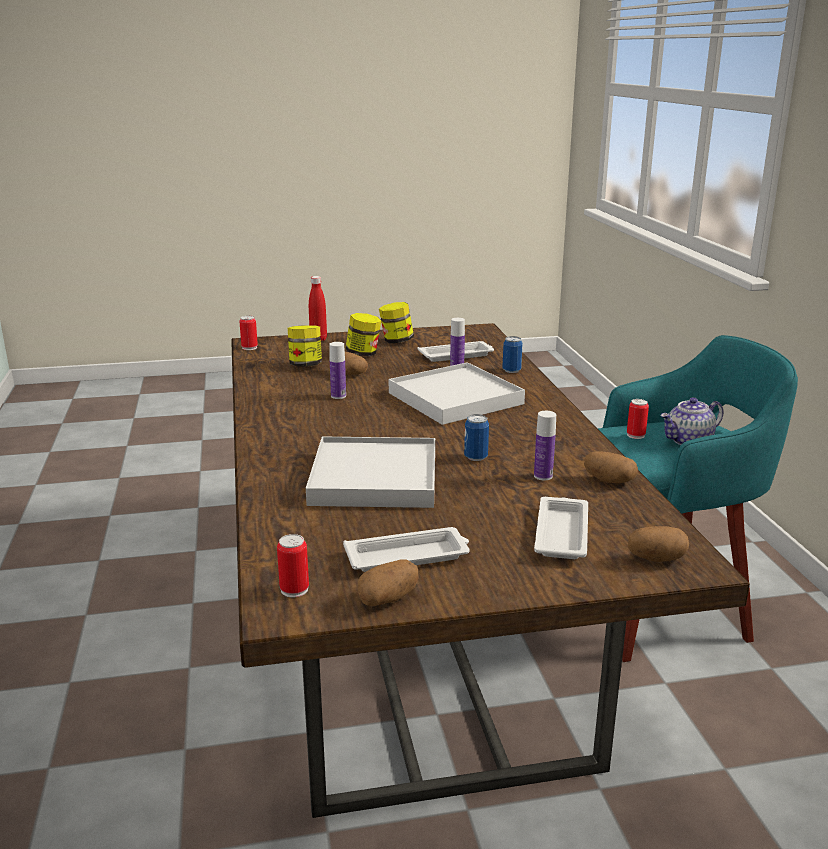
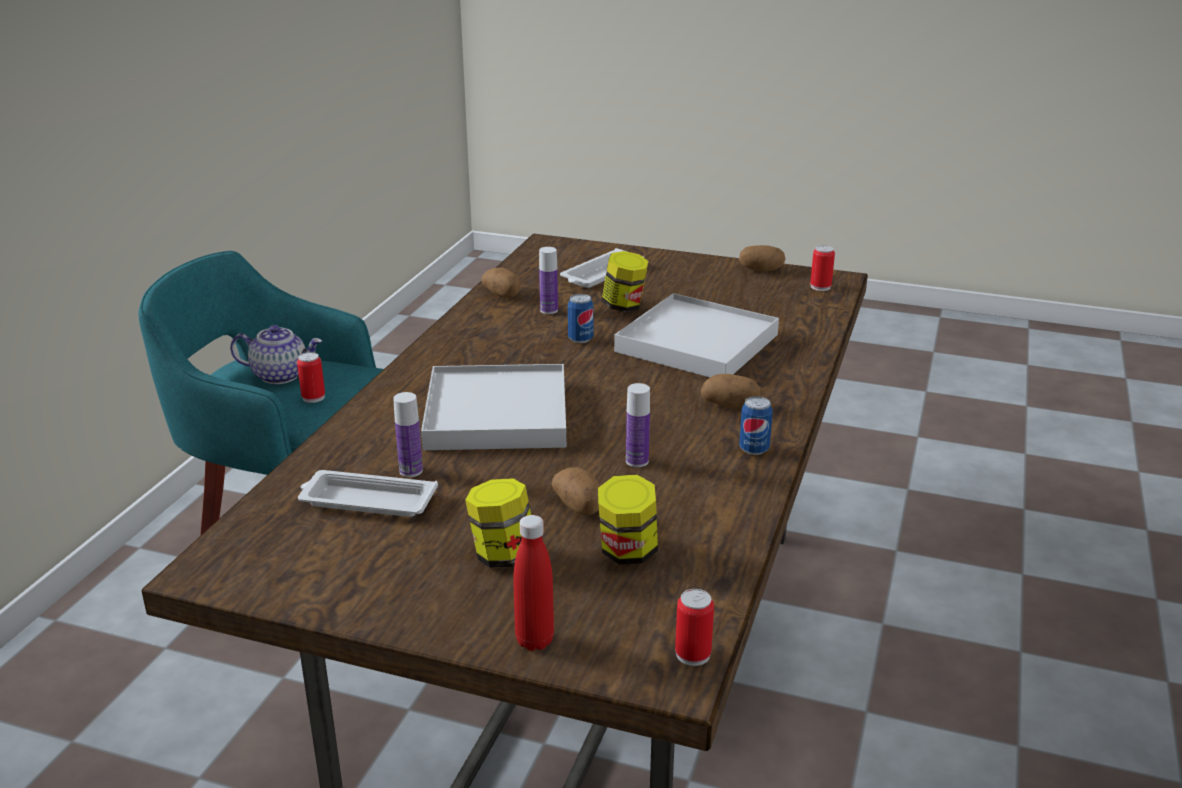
camera: 150 degrees left, 5 degrees up
(396, 341) = (402, 579): jar -> jar (624, 306)
(409, 556) = (726, 286): white tray -> none
(511, 370) = (350, 442): can -> can (754, 449)
(656, 558) = (564, 251): potato -> potato (730, 405)

